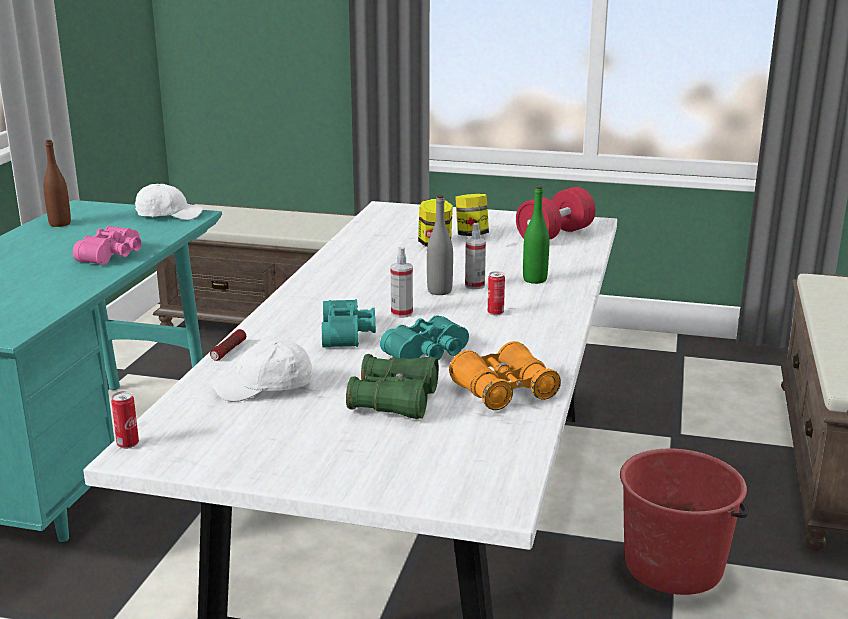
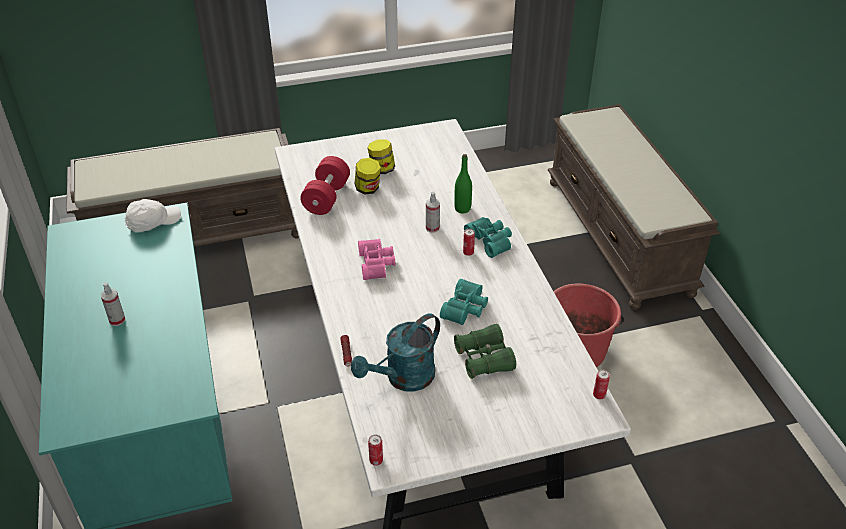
camera: 30 degrees left, 20 degrees up
(60, 224) = (77, 262): brown bottle -> none
(114, 256) = (169, 287): pink binoculars -> pink binoculars (377, 264)
(265, 388) = (403, 379): white cap -> turquoise watering can
(349, 334) = (403, 308): turquoise binoculars -> turquoise binoculars (491, 241)
(402, 313) = (415, 274): spray bottle -> spray bottle (117, 320)
(439, 291) = (417, 242): grey bottle -> none
(504, 392) = (533, 326): orange binoculars -> none
(521, 481) = (599, 395): none -> can
(554, 235) = (434, 152): red dumbbell -> red dumbbell (326, 198)

